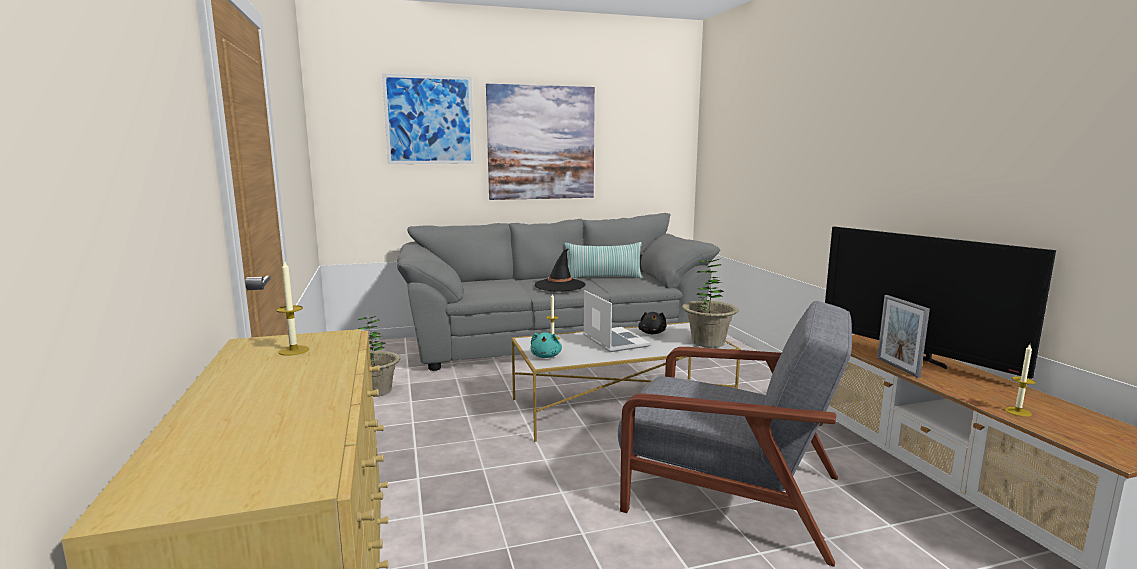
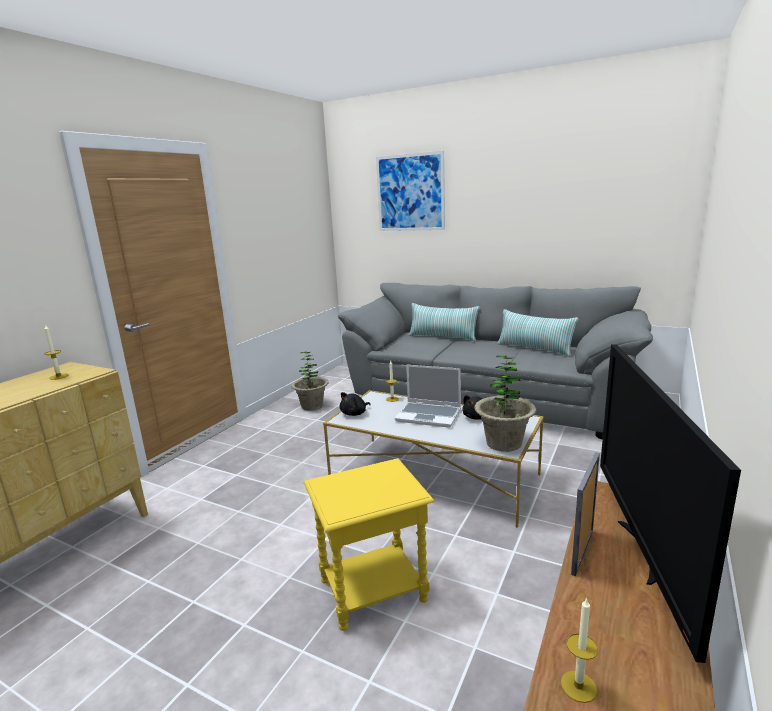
camera: 45 degrees right, 5 degrees up
(503, 280) = (443, 337): none -> pillow
(541, 143) = (506, 208): picture -> none
(546, 356) = (355, 413): turquoise plush toy -> black plush toy
(560, 285) = (475, 350): black hat -> none
(614, 341) = (429, 415): laptop -> laptop turned 90 degrees clockwise
(728, 492) = (373, 590): grey armchair -> yellow side table

